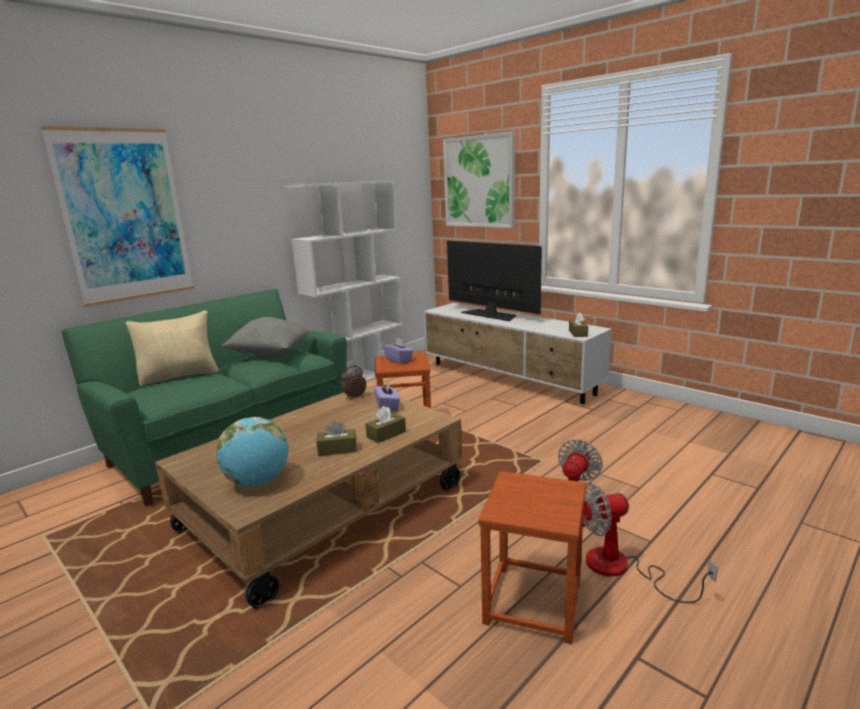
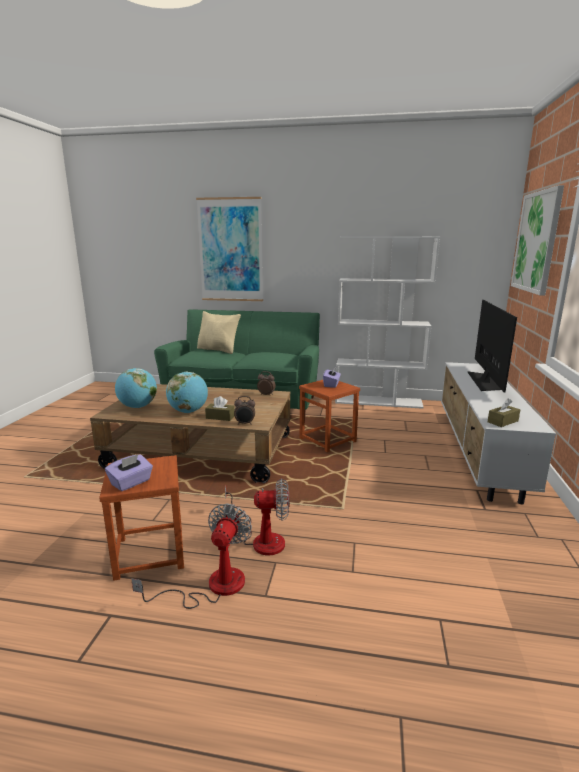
camera: 55 degrees right, 0 degrees up
(270, 354) = (272, 353): grey pillow -> none
(337, 449) = (188, 411): brown tissue box -> globe
(387, 406) = (262, 406): purple tissue box -> purple tissue box (131, 483)
(426, 425) = (245, 423): none -> alarm clock
(622, 569) = (213, 586): fan -> fan turned 60 degrees clockwise

